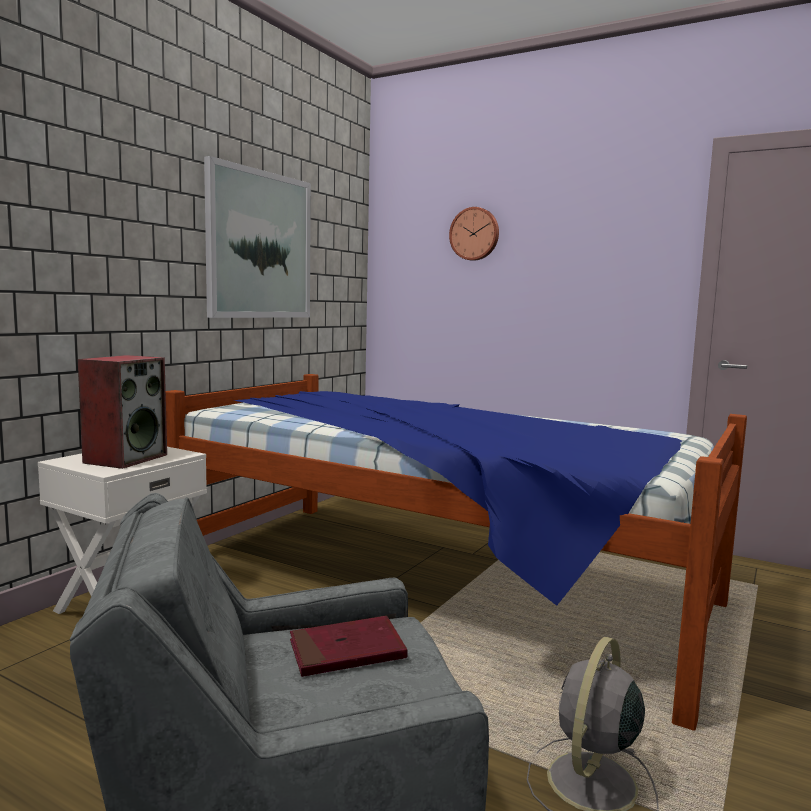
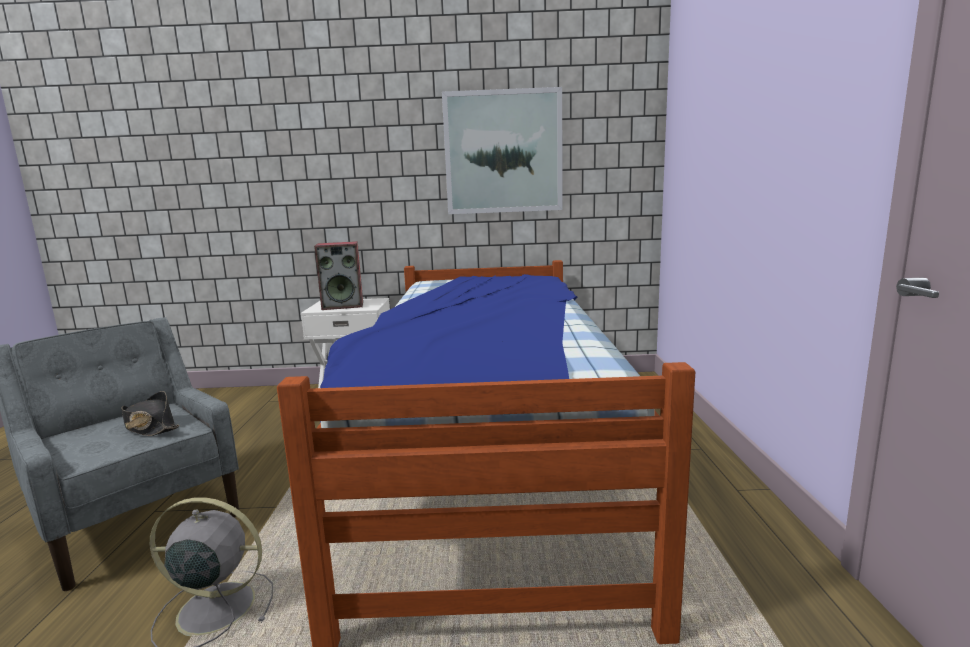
camera: 60 degrees right, 5 degrees up
(347, 651) = (150, 427): red book -> black hat
(475, 234) = (715, 103): wall clock -> none

